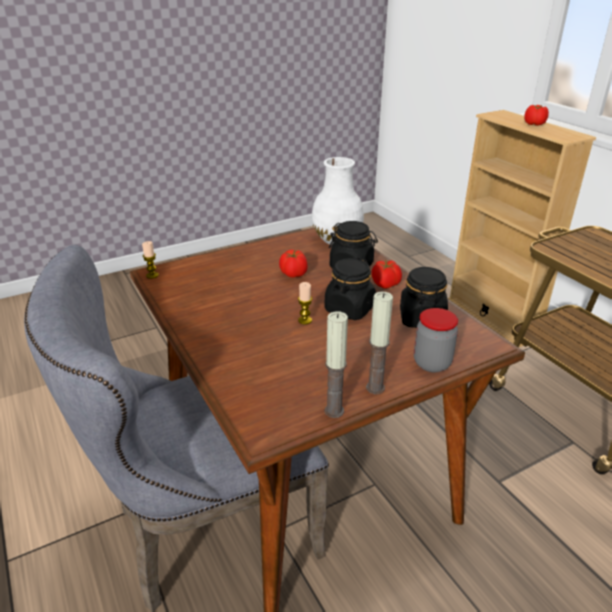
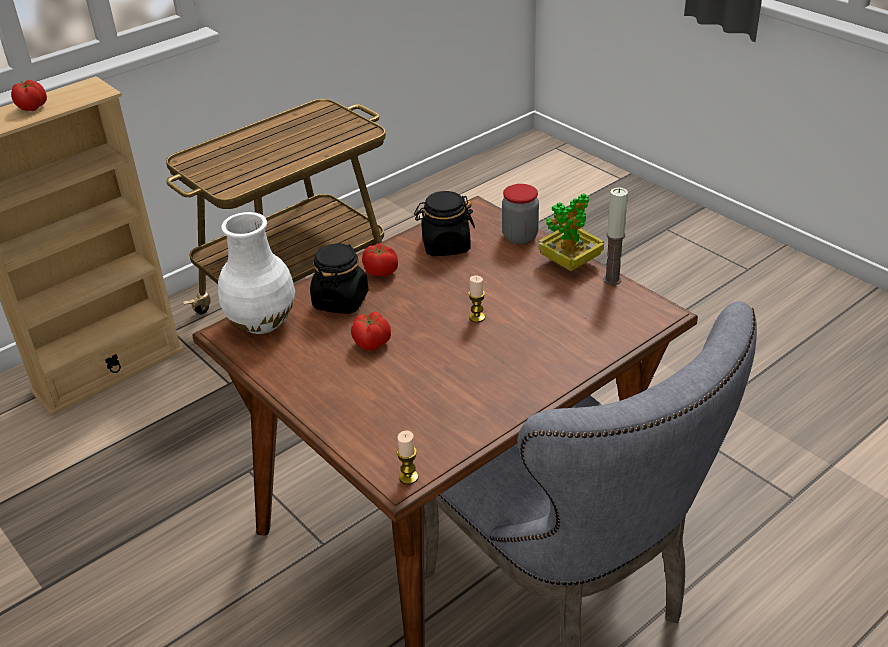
camera: 100 degrees left, 5 degrees up
(349, 309) = (443, 291): black jar -> none
(375, 388) = (570, 262): candle -> potted plant

